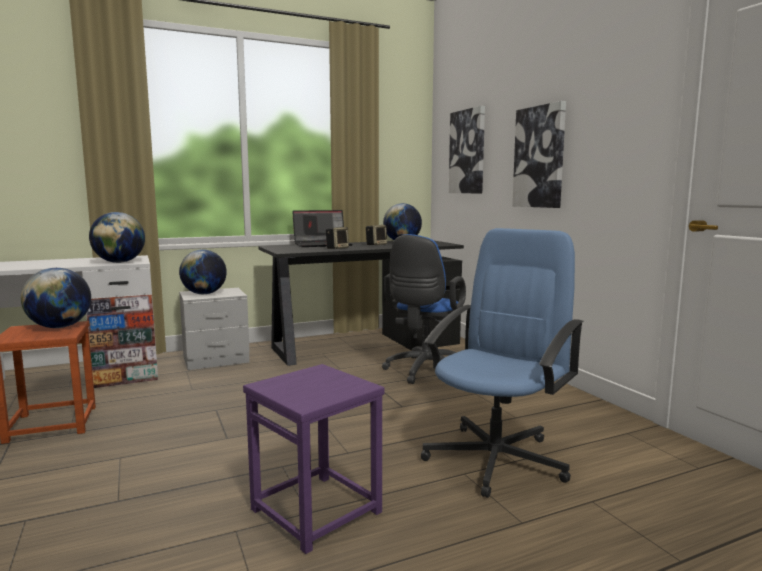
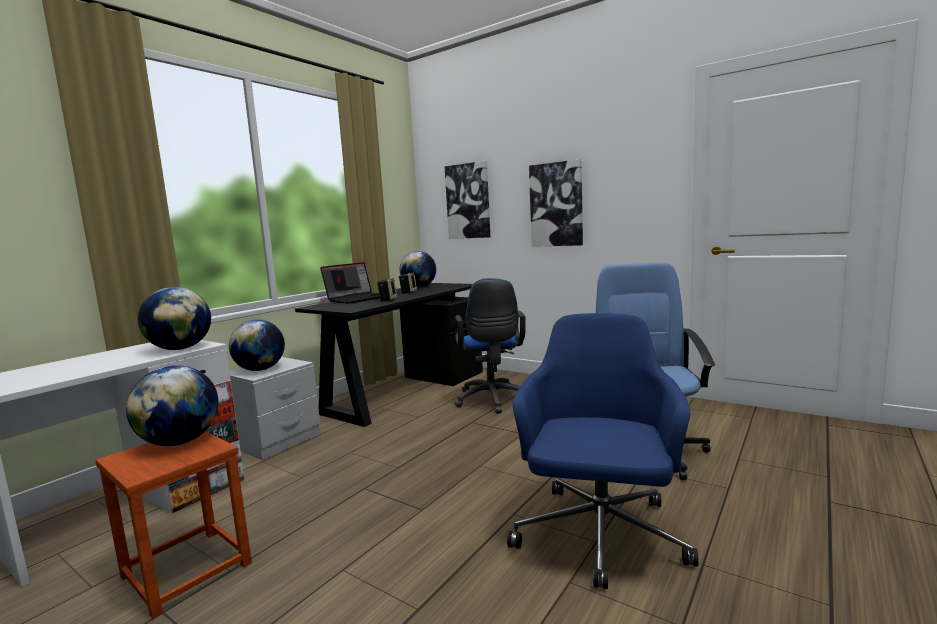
camera: 30 degrees left, 0 degrees up
(317, 510) = (599, 537): purple stool -> blue office chair

